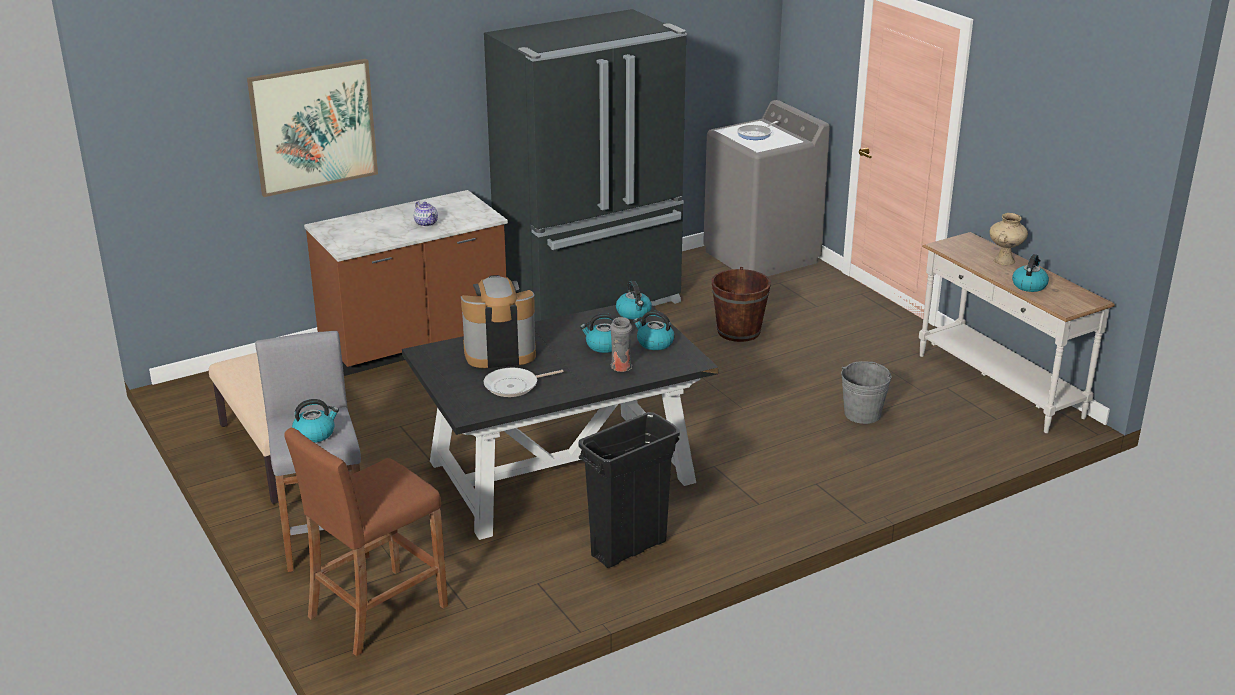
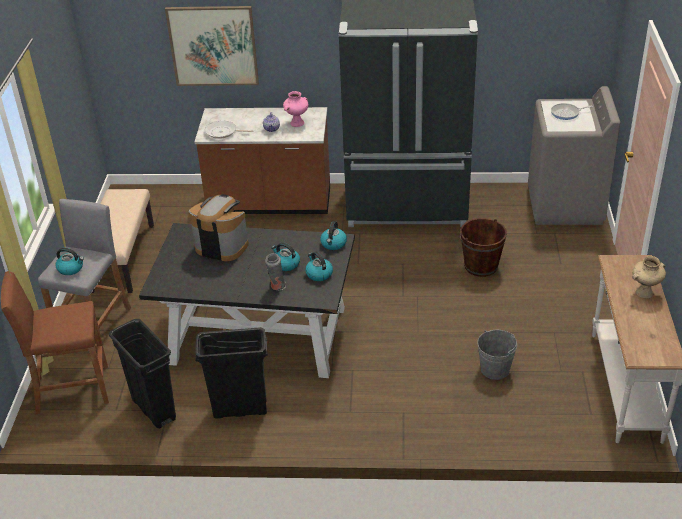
camera: 35 degrees right, 10 degrees up
(451, 211) = (297, 123): none -> pink vase
(514, 386) = (202, 276): frying pan -> frying pan (223, 132)
(518, 589) = (153, 409): none -> black trash can
(1029, 285) = (636, 323): kettle -> none

